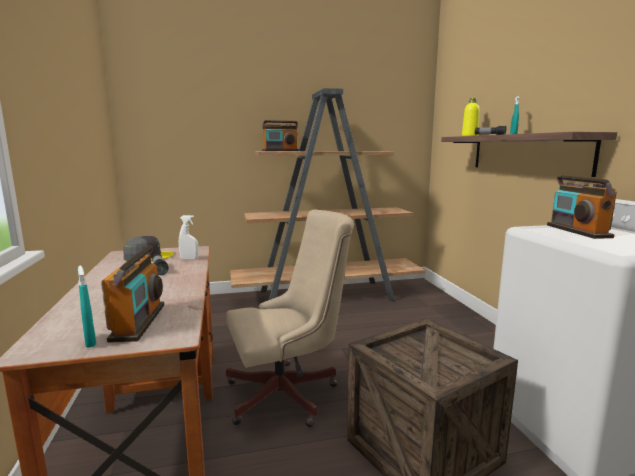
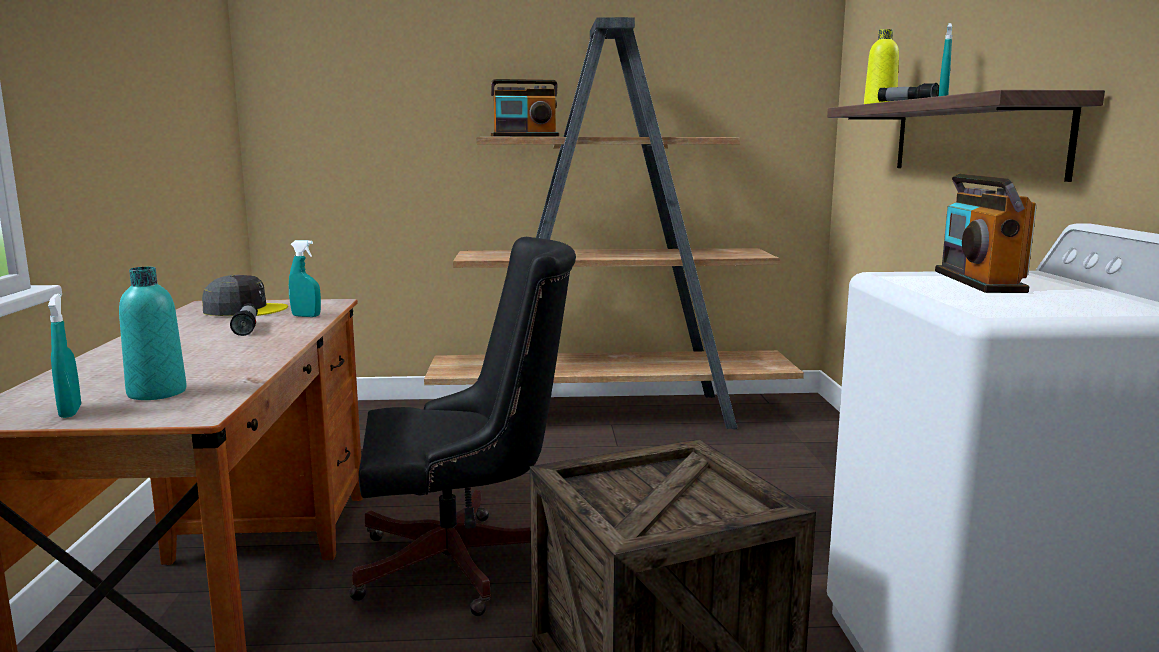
camera: 10 degrees right, 0 degrees up
(139, 322) = (157, 393): radio -> turquoise bottle
(189, 259) = (306, 316): white spray bottle -> turquoise spray bottle
(289, 394) = (465, 564): beige office chair -> black office chair

